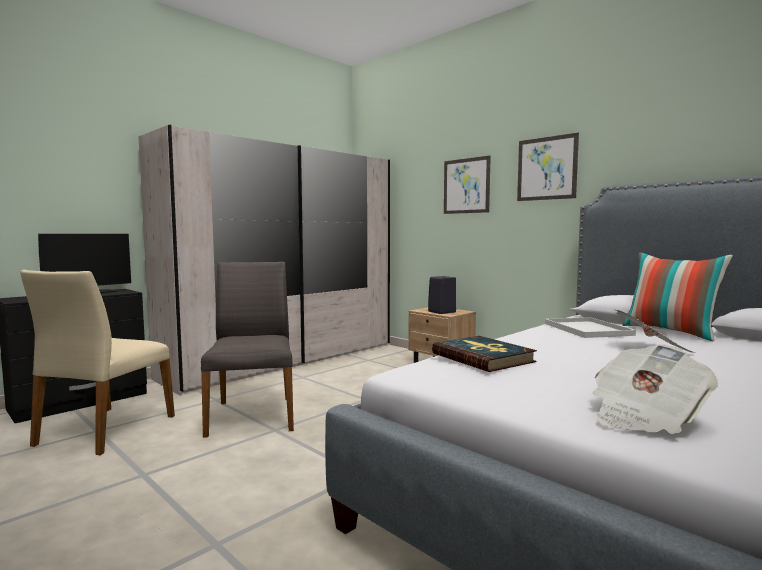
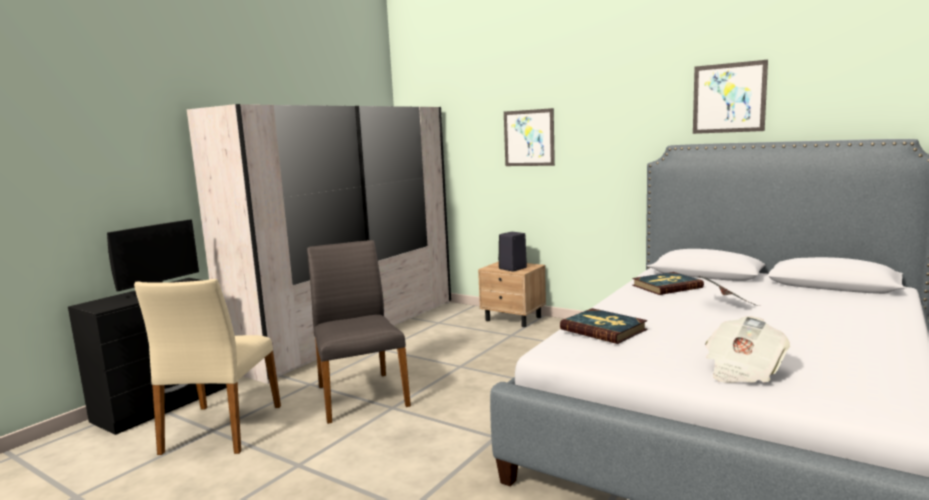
camera: 10 degrees left, 5 degrees up
(546, 168) = (612, 124): picture -> picture (729, 98)
(585, 329) = (666, 286): white tray -> book
(671, 332) = (736, 283): pillow -> none

